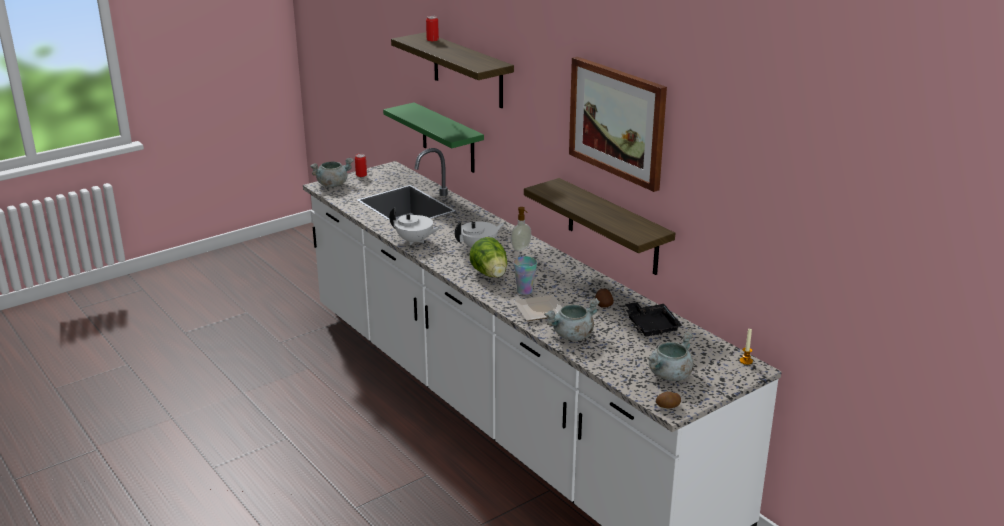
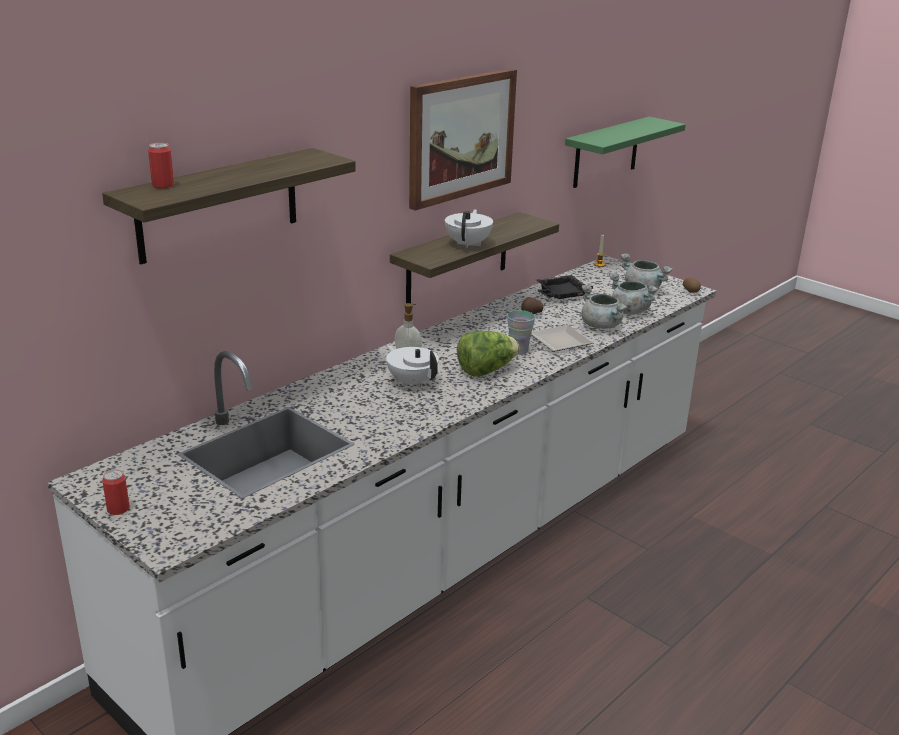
camera: 100 degrees left, 0 degrees up
(332, 184) = (164, 535): grey cooking pot -> grey cooking pot (628, 311)
(415, 241) = (402, 427): white teapot -> white teapot (468, 244)
(448, 138) = (178, 344): green shelf -> green shelf (606, 152)

